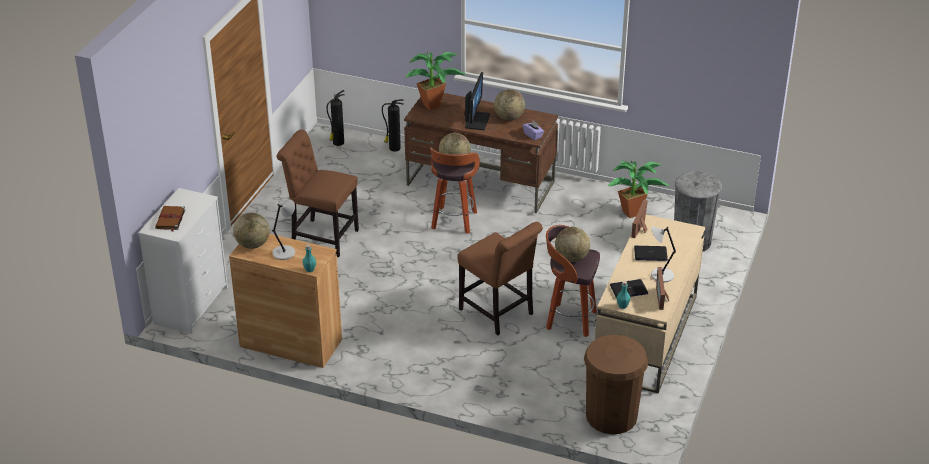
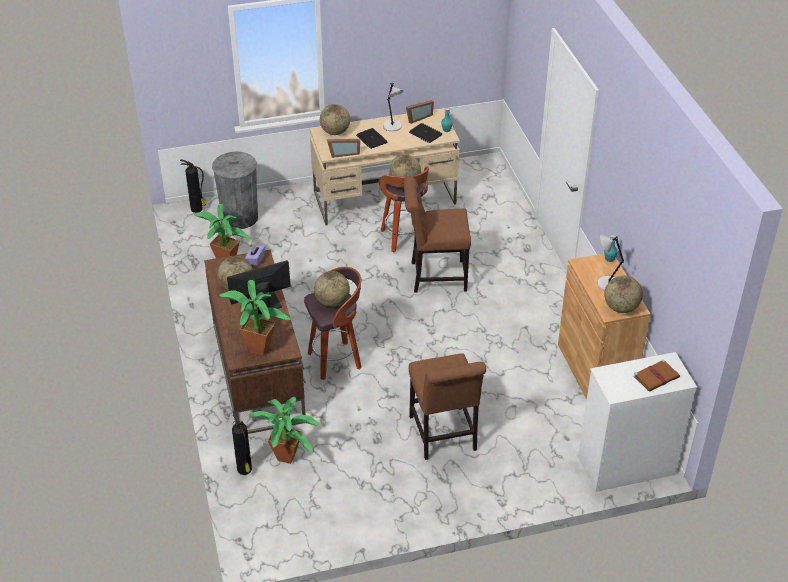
camera: 125 degrees left, 5 degrees up
(337, 143) = (271, 524): fire extinguisher -> fire extinguisher (197, 209)
(381, 167) = (289, 459): none -> potted plant
(498, 313) = (435, 276): brown chair -> brown chair turned 105 degrees counterclockwise
(611, 416) = (484, 182): brown trash can -> none
(683, 238) = (335, 132): none -> globe

